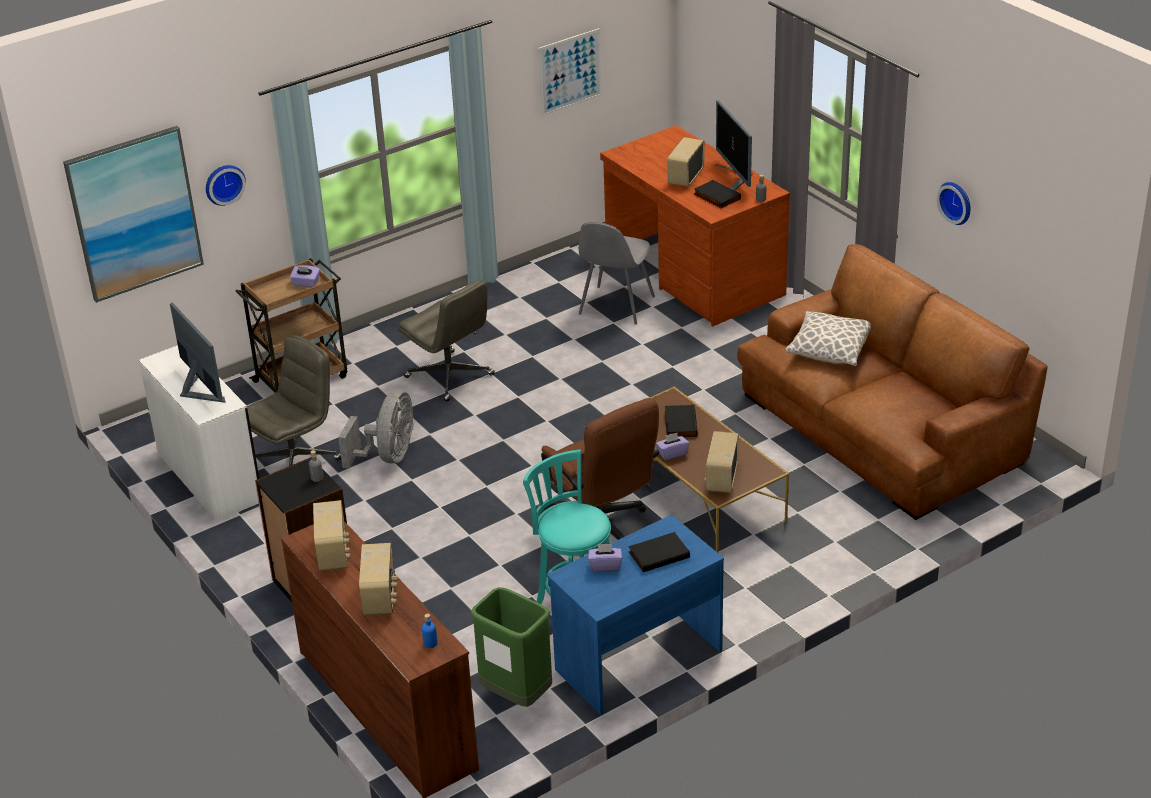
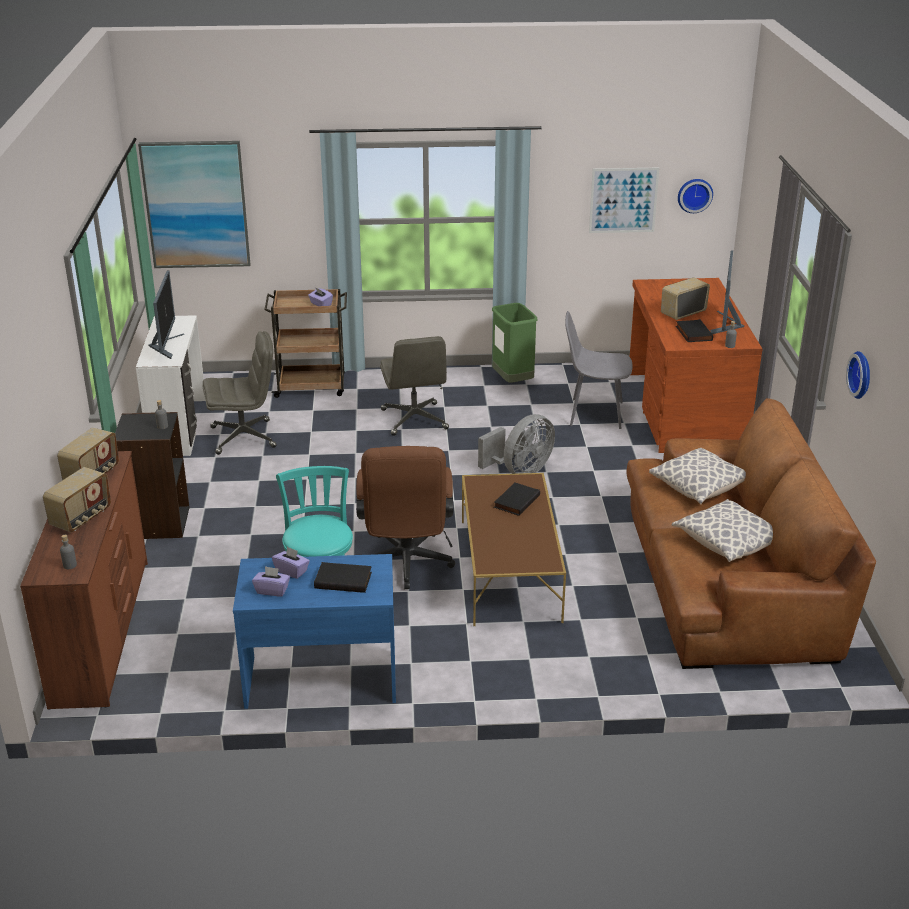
camera: 30 degrees right, 5 degrees down
(224, 183) = (276, 203): wall clock -> wall clock (694, 195)
(388, 456) = (309, 457): grey fan -> grey fan (520, 471)
(430, 643) = (70, 565): blue bottle -> grey bottle
(516, 695) = (200, 663): green trash can -> green trash can (512, 382)
(615, 306) = (594, 413): grey chair -> grey chair turned 45 degrees clockwise
(672, 453) = (484, 521): purple tissue box -> purple tissue box (272, 590)
(721, 478) = (503, 554): radio -> none
(898, 394) = (726, 543): none -> pillow

